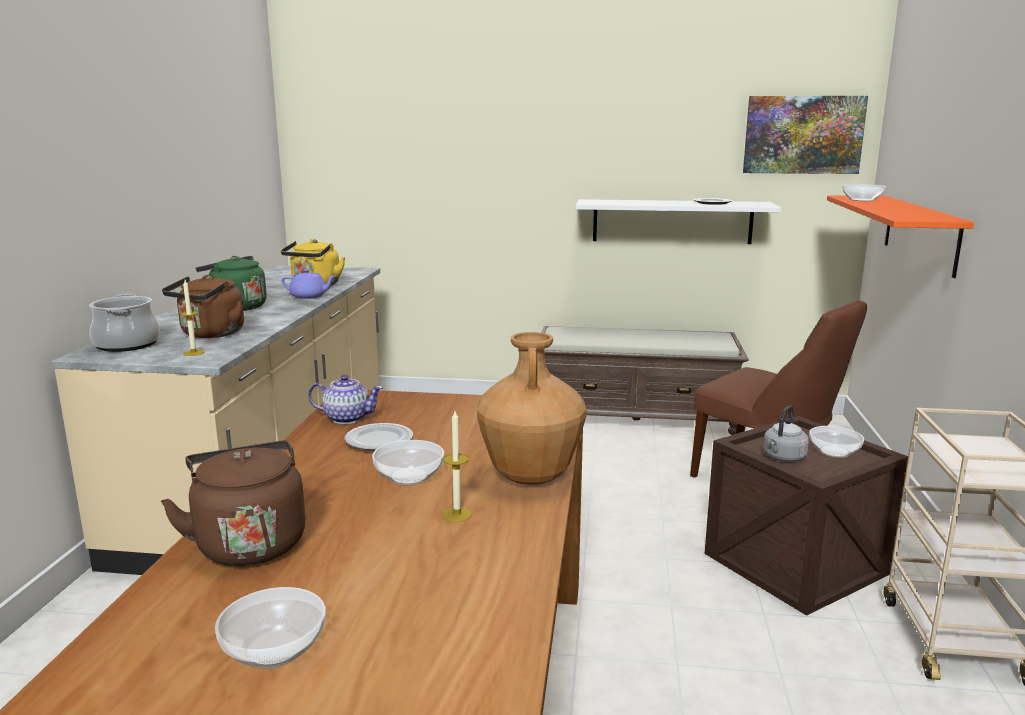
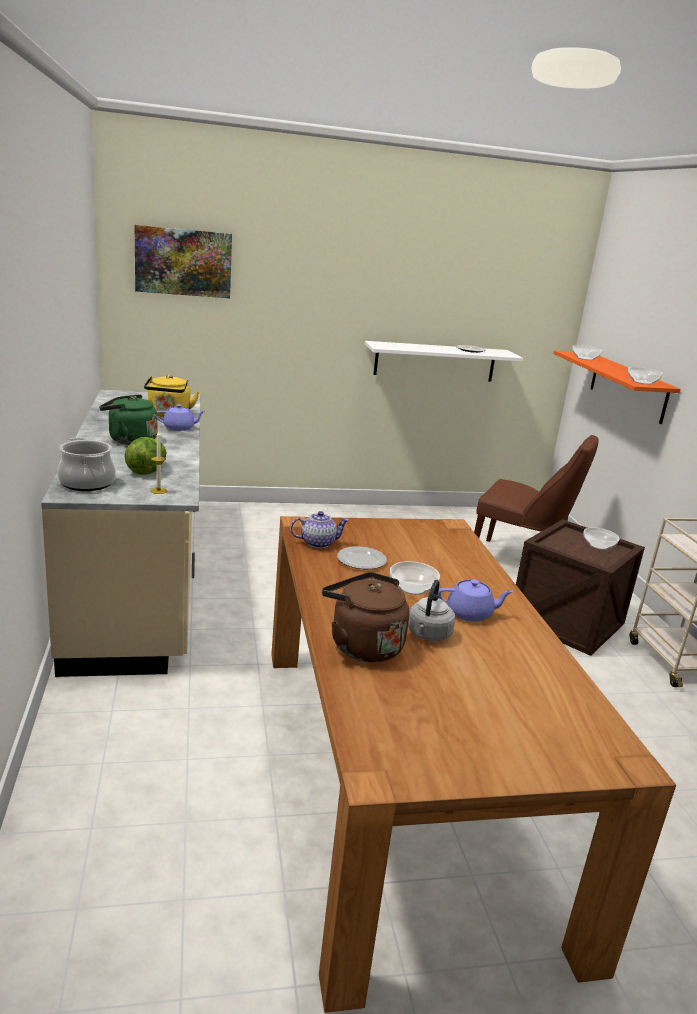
camera: 20 degrees left, 5 degrees up
(210, 334) = (147, 471): brown kettle -> lettuce
(274, 650) = (458, 711): bowl -> bowl (643, 382)
(457, 514) = (470, 613): candle -> purple teapot
(530, 477) = (488, 583): brown vase -> none
(635, 418) = (402, 516): brown bench -> none
(783, 458) = (572, 551): grey kettle -> grey kettle (428, 635)
(803, 135) = (533, 300): picture -> picture (183, 262)

